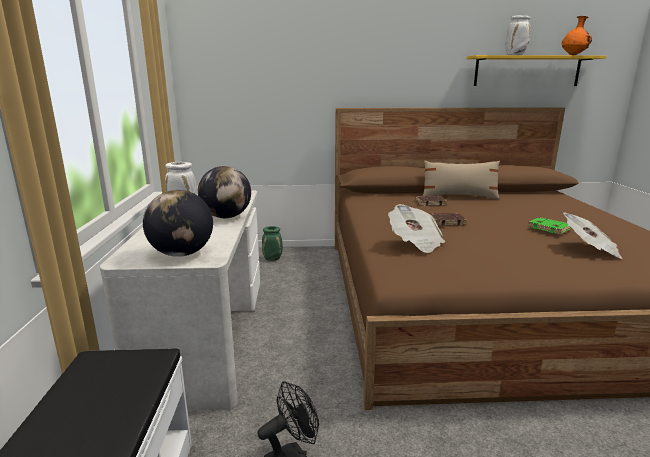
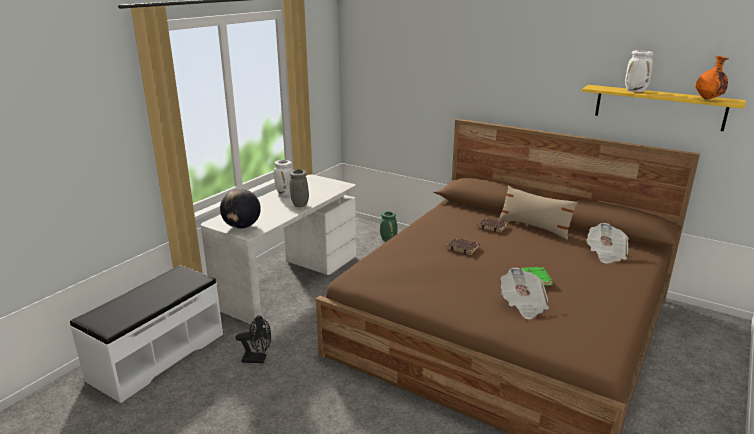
camera: 35 degrees right, 5 degrees up
(226, 217) = (300, 205): globe -> grey vase
(415, 242) = (397, 258): newspaper -> newspaper (605, 254)

